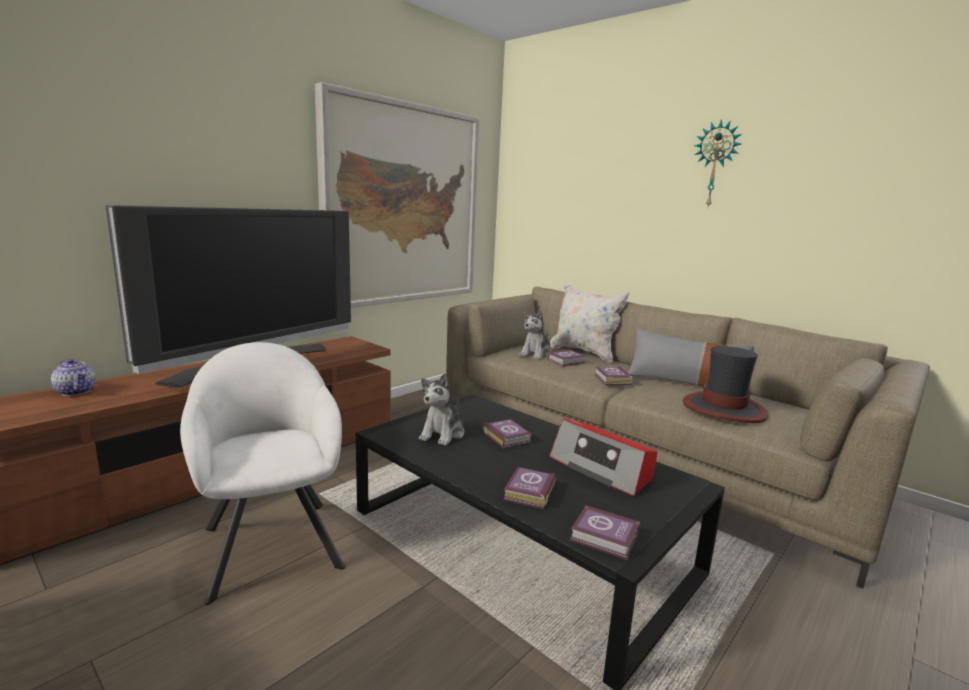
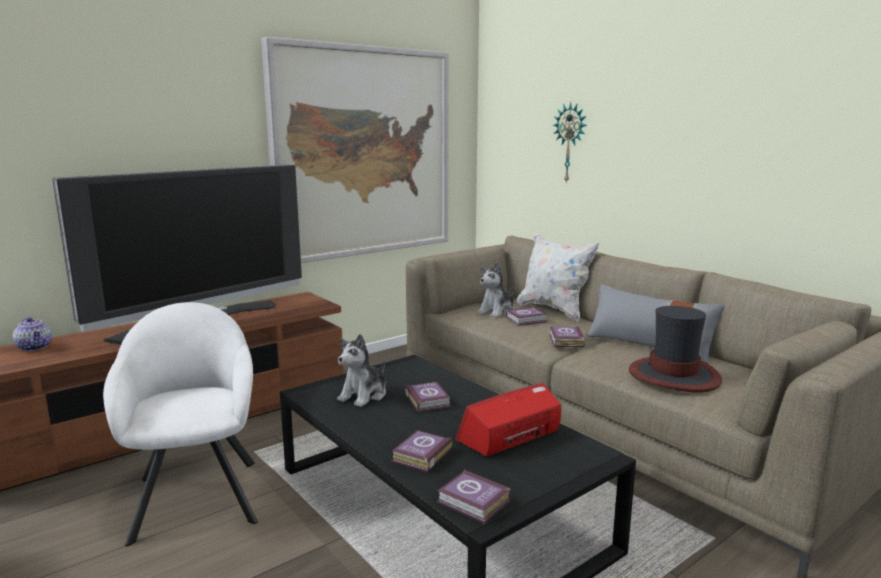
camera: 10 degrees right, 0 degrees up
(602, 469) = (510, 436): radio -> radio turned 90 degrees clockwise
(715, 165) = (695, 96): wall clock -> wall clock (570, 143)

